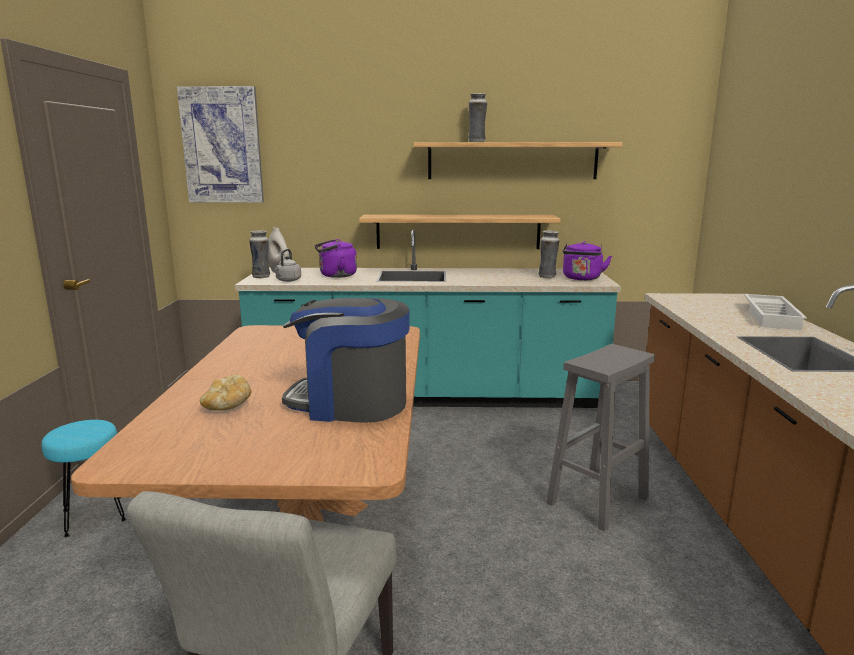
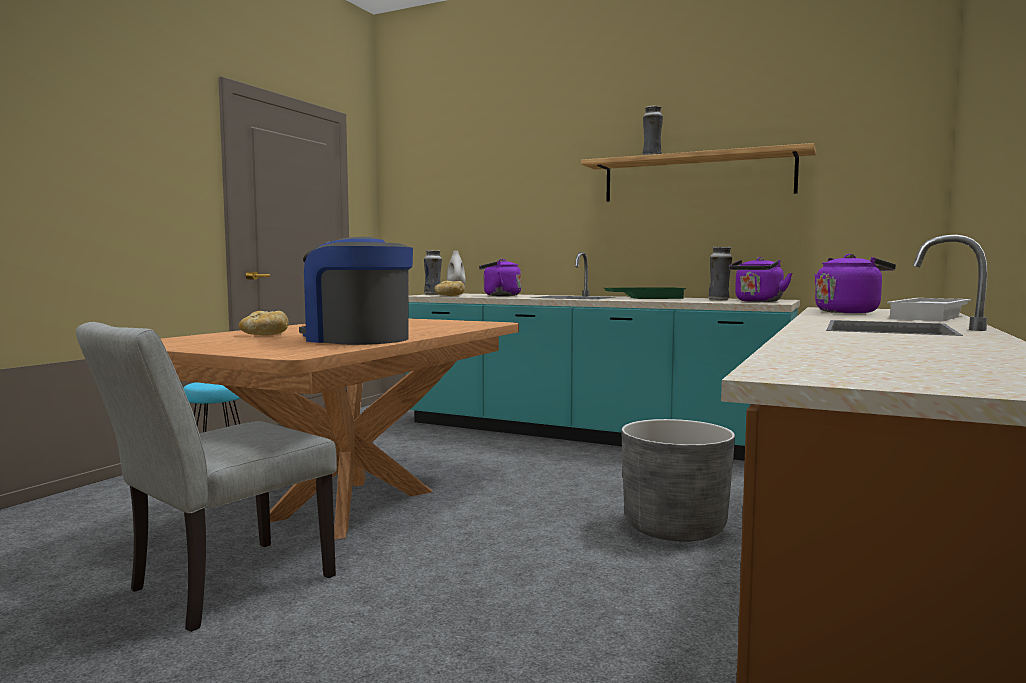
camera: 25 degrees right, 10 degrees down
(222, 145) = (424, 179): picture -> none
(288, 280) = (449, 296): grey kettle -> bread
(458, 231) = (637, 257): shelf -> none
(477, 274) = (644, 298): none -> green tray
(597, 501) = (674, 527): grey stool -> grey planter
(701, 308) = (849, 312): none -> purple kettle

